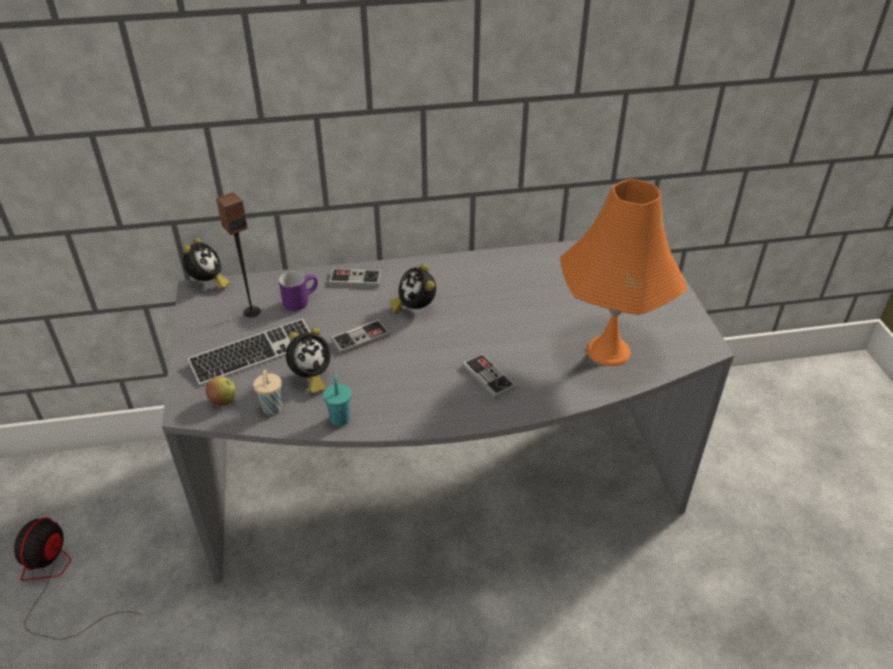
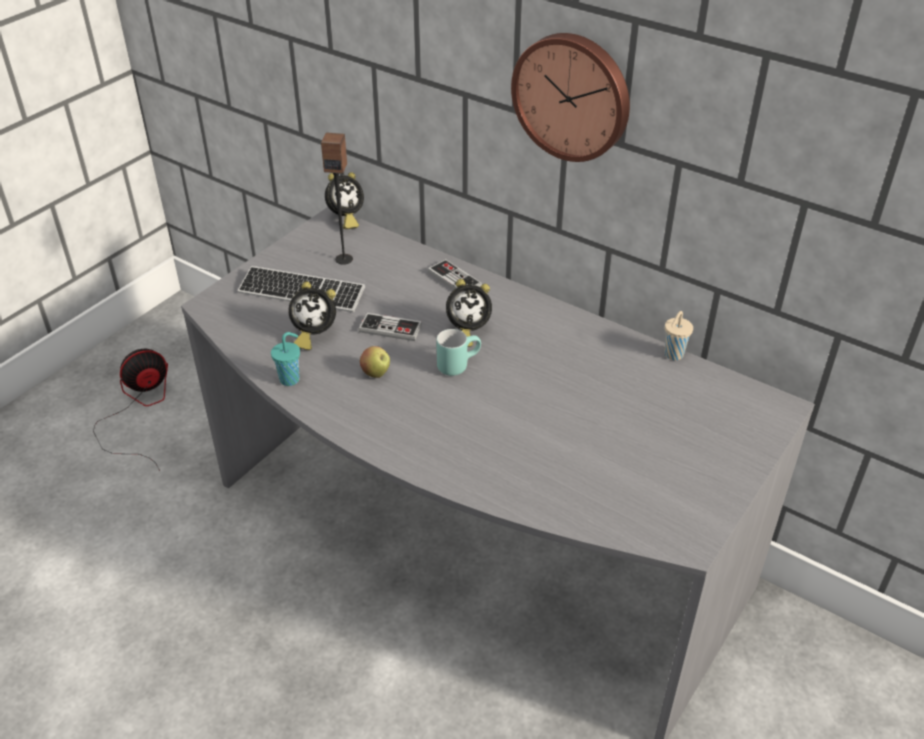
camera: 45 degrees right, 0 degrees up
(223, 401) = (237, 314): apple -> apple (376, 373)
(272, 409) = (257, 341): beige cup -> beige cup (673, 355)
(300, 301) = (389, 271): purple mug -> none
(415, 308) = (466, 332): alarm clock -> alarm clock turned 120 degrees counterclockwise
(430, 78) = (573, 96): none -> wall clock
(440, 332) = (457, 364): none -> turquoise mug
(488, 377) = (441, 426): game controller -> none
(608, 351) = (580, 478): orange table lamp -> none

